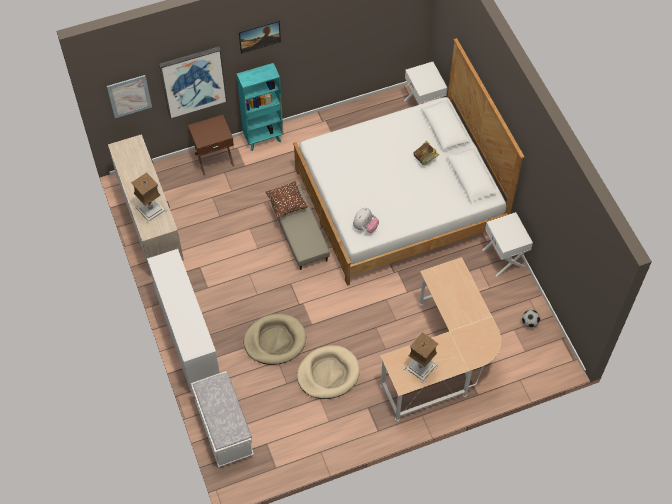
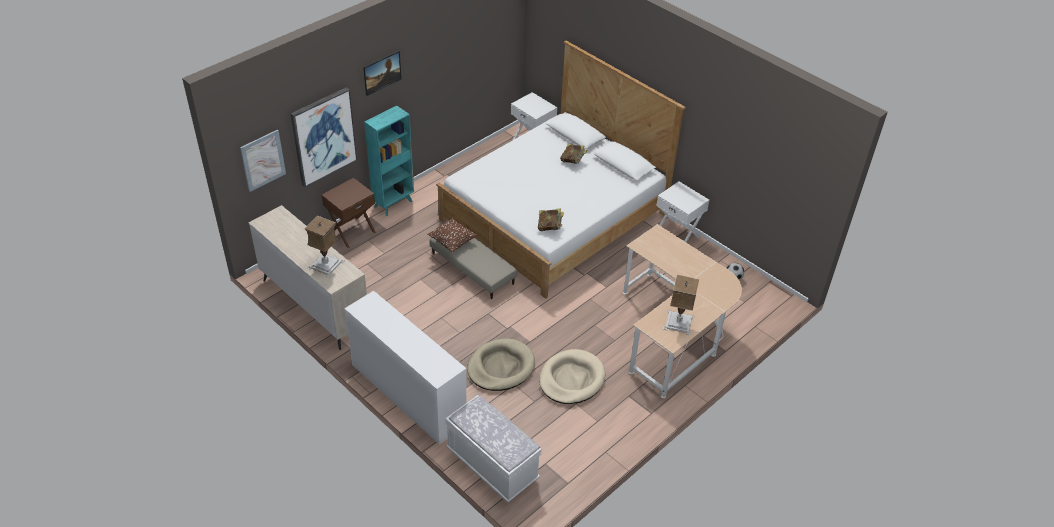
camera: 25 degrees left, 15 degrees down
(365, 227) = (550, 227): plush toy -> book

